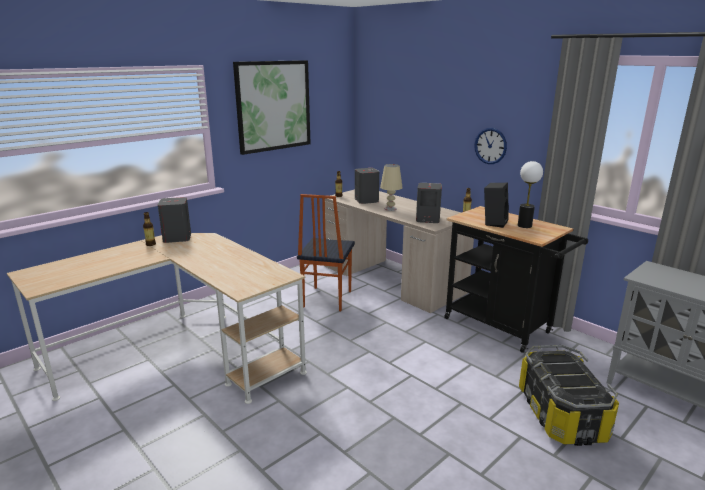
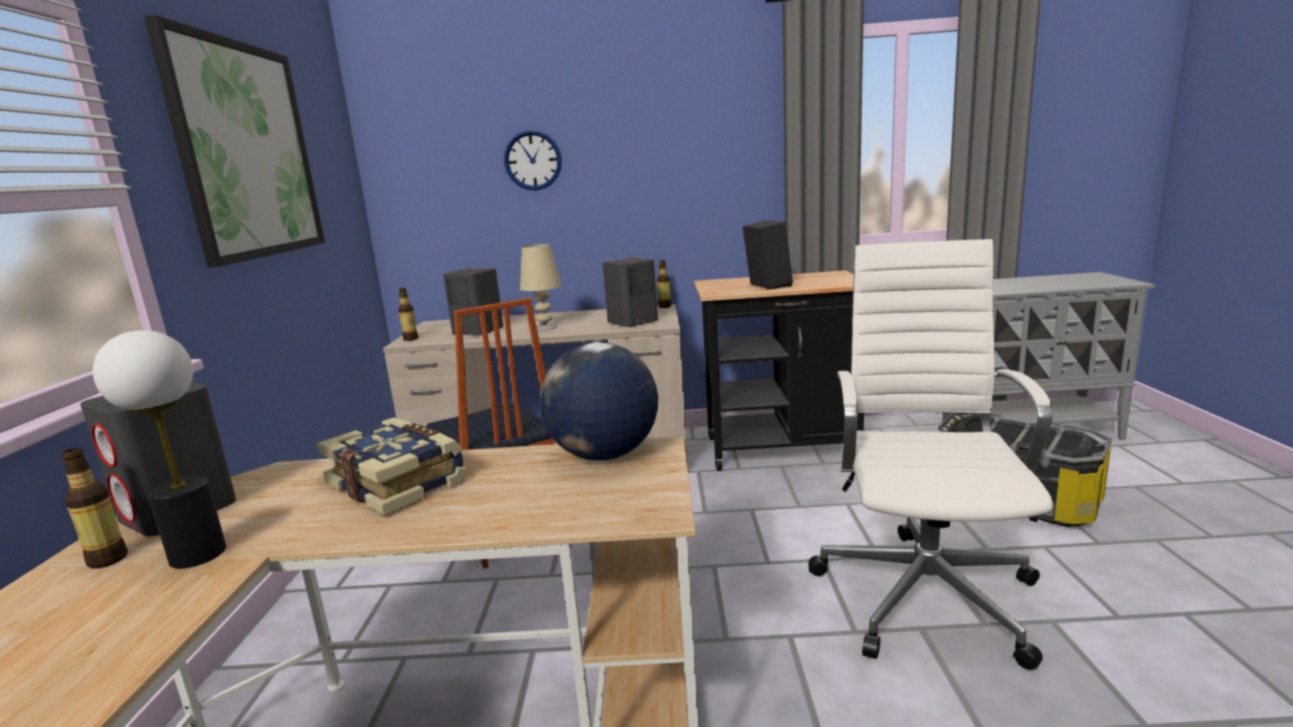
camera: 45 degrees left, 5 degrees down
(221, 253) = (398, 482): none -> book
(273, 270) = (603, 455): none -> globe
(423, 410) = (925, 591): none -> white office chair
(490, 146) = (677, 187): wall clock -> wall clock (533, 160)
(525, 225) = (802, 279): table lamp -> table lamp (199, 554)

